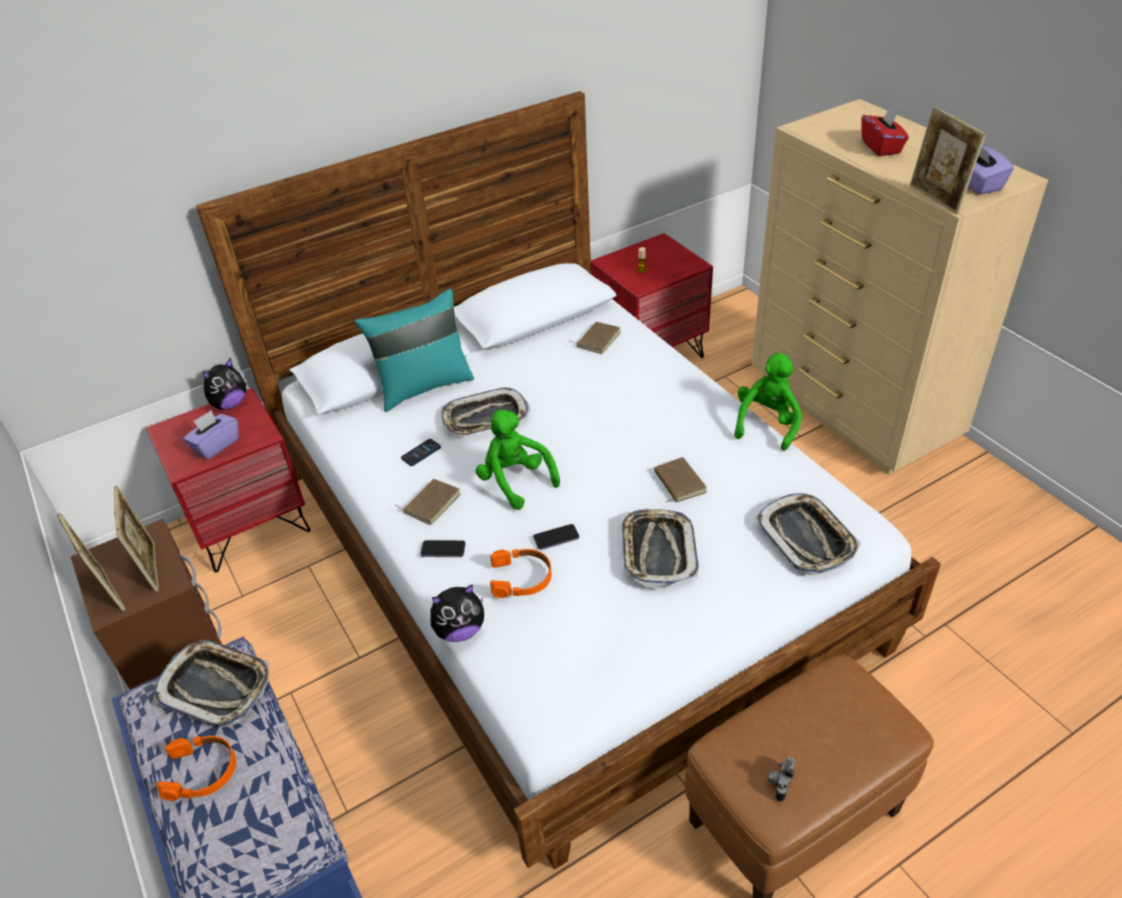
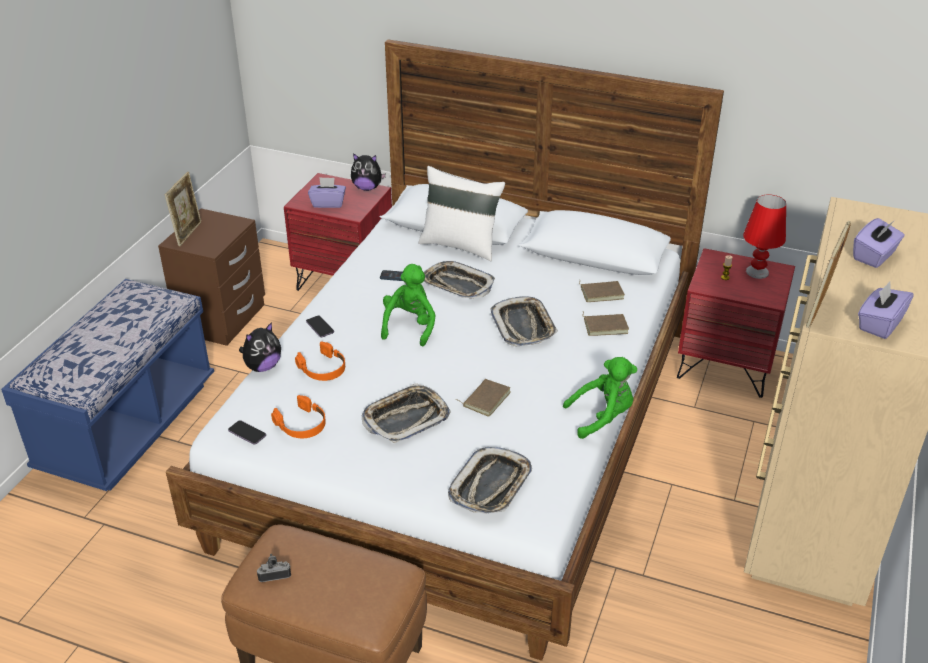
camera: 50 degrees right, 5 degrees down
(151, 567) = (216, 237): picture frame -> none
(202, 772) = (99, 330): orange headphones -> orange headphones (302, 424)
(216, 687) = (154, 304): tray -> tray (523, 326)
(423, 386) = (460, 245): turquoise pillow -> white pillow
(431, 503) = (355, 302): brown book -> brown book (605, 326)
(459, 630) = (262, 366): plush toy -> plush toy turned 75 degrees counterclockwise
(556, 538) = (372, 367): phone -> phone (247, 433)
(652, 252) = (757, 272): none -> red table lamp
(881, 147) = (874, 256): red tissue box -> purple tissue box

